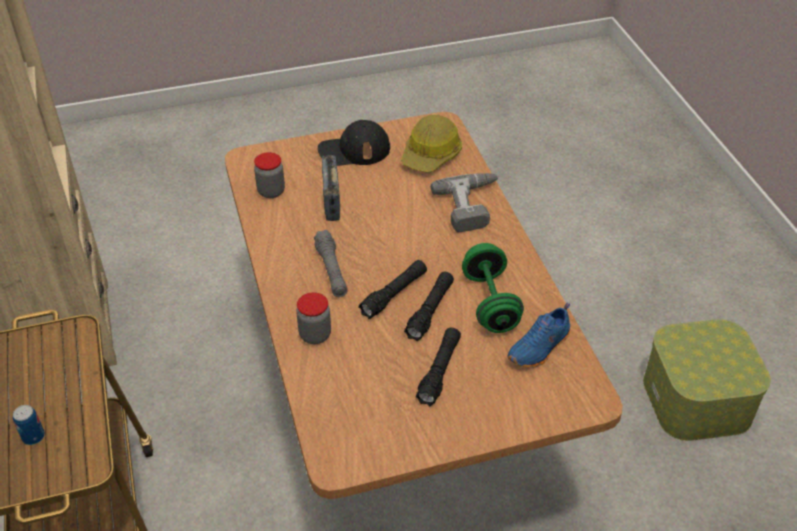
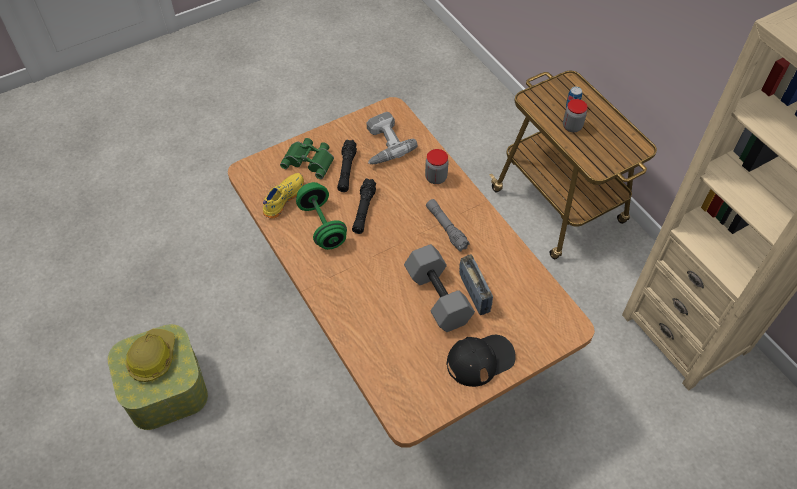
camera: 165 degrees right, 10 degrees up
(271, 191) = (529, 293): jar -> jar (572, 126)
(375, 205) = (436, 297): none -> grey dumbbell
(394, 294) = (393, 218): black flashlight -> none
(431, 154) = (406, 371): hard hat -> hard hat (152, 358)
(472, 206) = (353, 315): power drill -> power drill (382, 144)
(492, 398) = (310, 160): none -> green binoculars
(540, 348) = (282, 199): blue shoe -> yellow shoe

